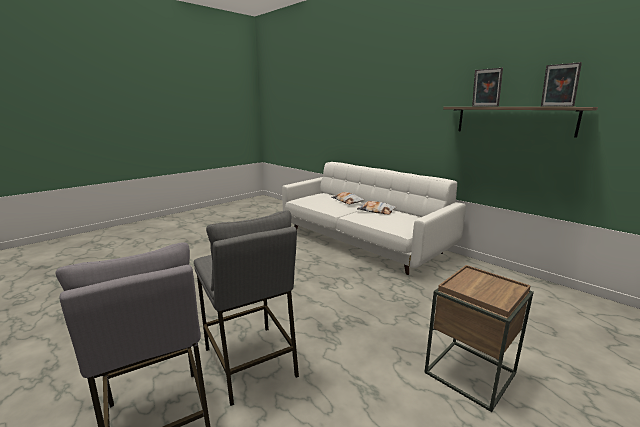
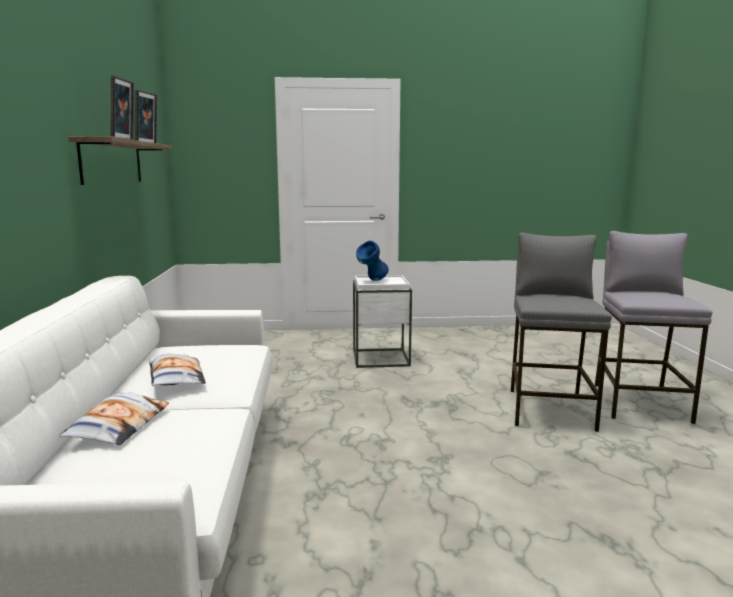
camera: 140 degrees left, 5 degrees down
(470, 373) = (381, 358): brown side table -> white side table
(489, 283) = (372, 281): none -> blue vase

